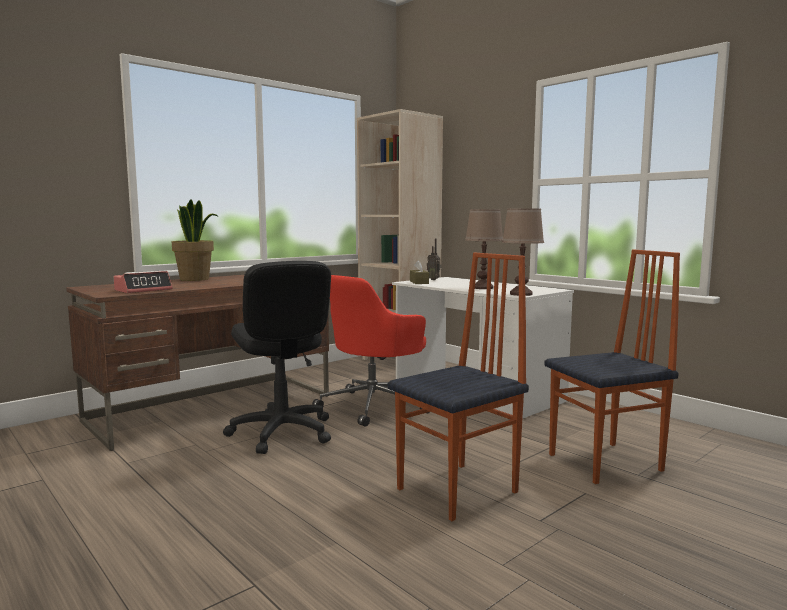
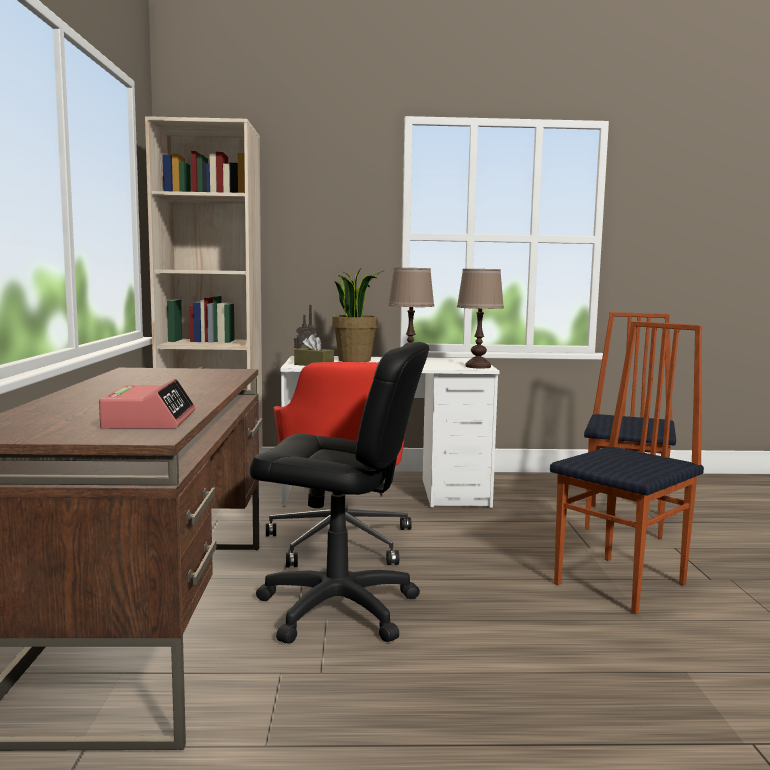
camera: 50 degrees left, 0 degrees up
(195, 279) = (81, 393): potted plant -> potted plant (355, 360)
(459, 491) = (622, 584): chair -> chair turned 45 degrees clockwise

